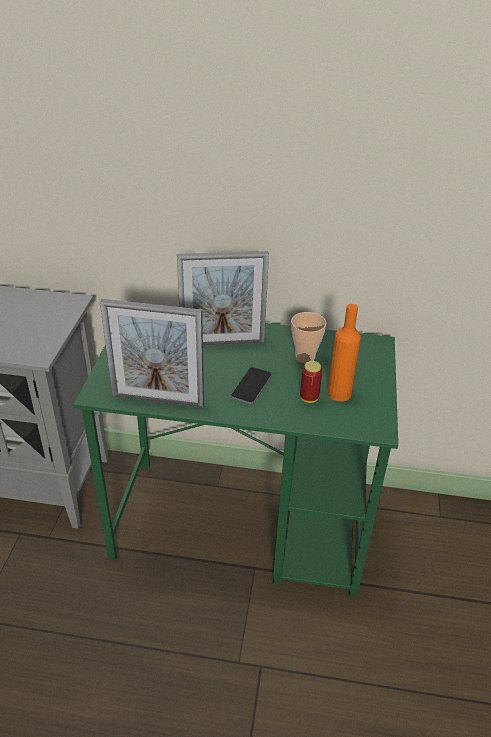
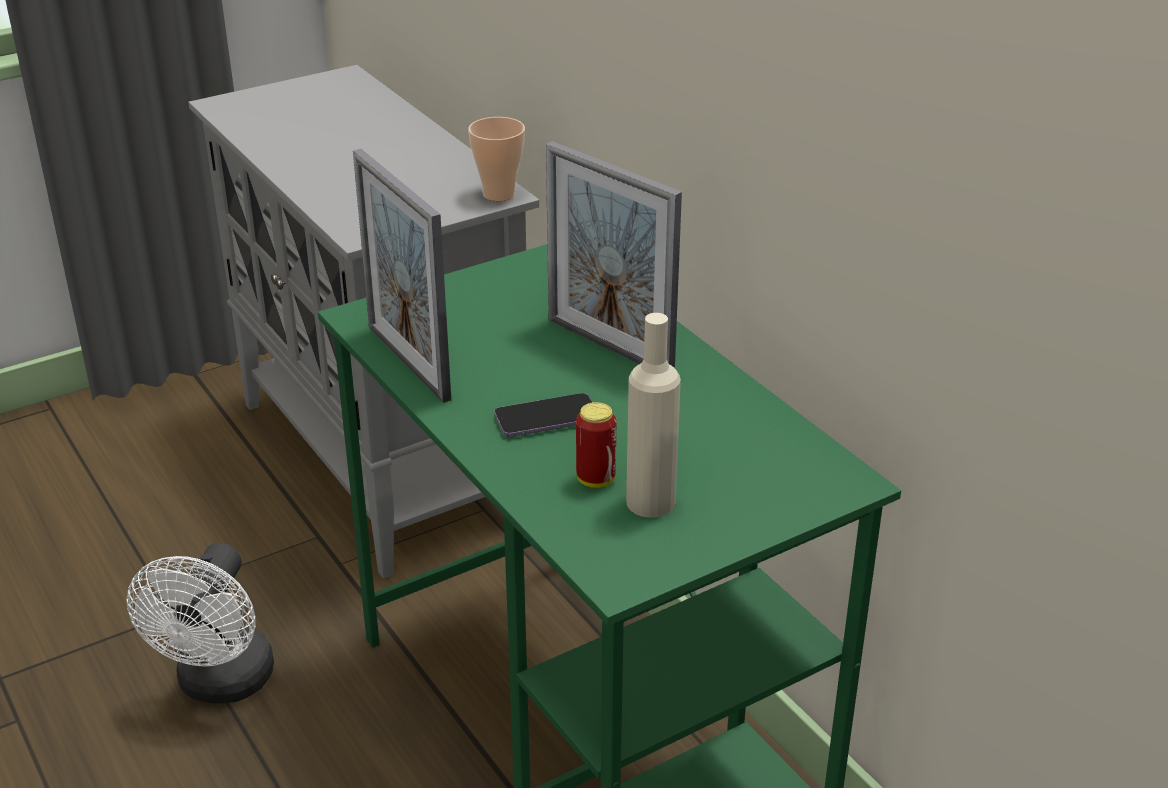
camera: 50 degrees right, 5 degrees down
(69, 632) = (220, 684): none -> white fan
(305, 357) = (691, 430): cup -> cup (499, 194)
(339, 393) = (650, 502): orange bottle -> beige bottle

